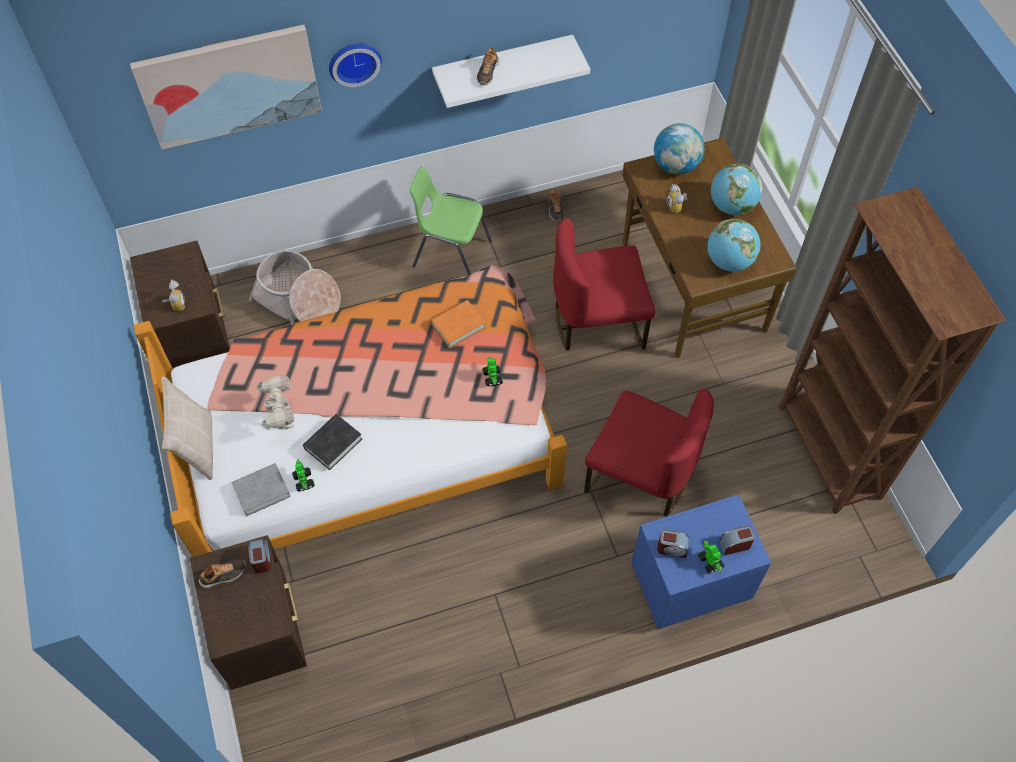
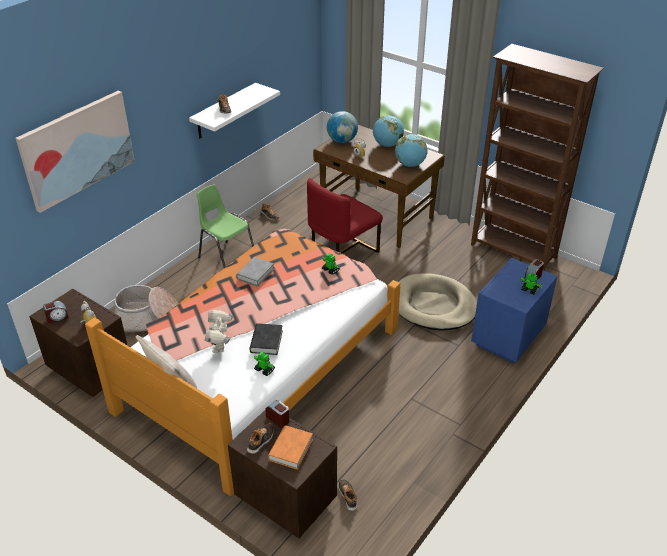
camera: 35 degrees left, 20 degrees down
(261, 491) = (241, 388): grey book -> grey book (255, 274)
(282, 419) = (220, 346): toy robot -> toy robot turned 135 degrees counterclockwise
(324, 672) = (348, 496): none -> shoe
(354, 61) = (147, 118): wall clock -> none
(451, 254) = (227, 258): green chair -> green chair turned 60 degrees clockwise
(458, 326) = (286, 257): orange book -> orange book (290, 450)
(640, 476) = (433, 305): red chair -> beige dog bed
(672, 548) = (505, 294): alarm clock -> alarm clock (57, 318)

